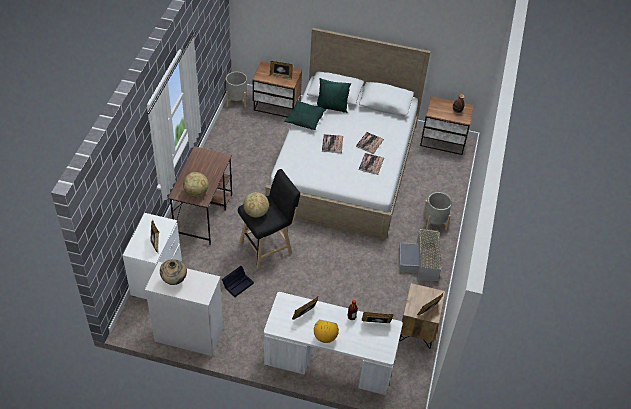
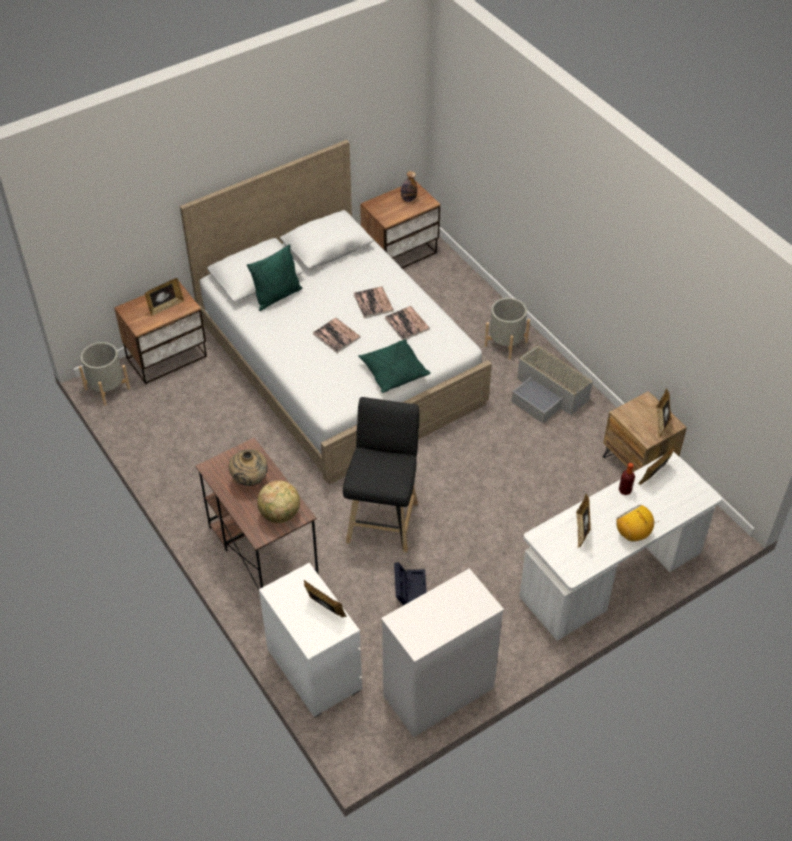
camera: 45 degrees left, 0 degrees up
(174, 280) = (430, 619): beige vase -> beige vase (250, 480)
(256, 213) = (375, 477): globe -> none
(305, 119) = (267, 333): green pillow -> green pillow (393, 372)

